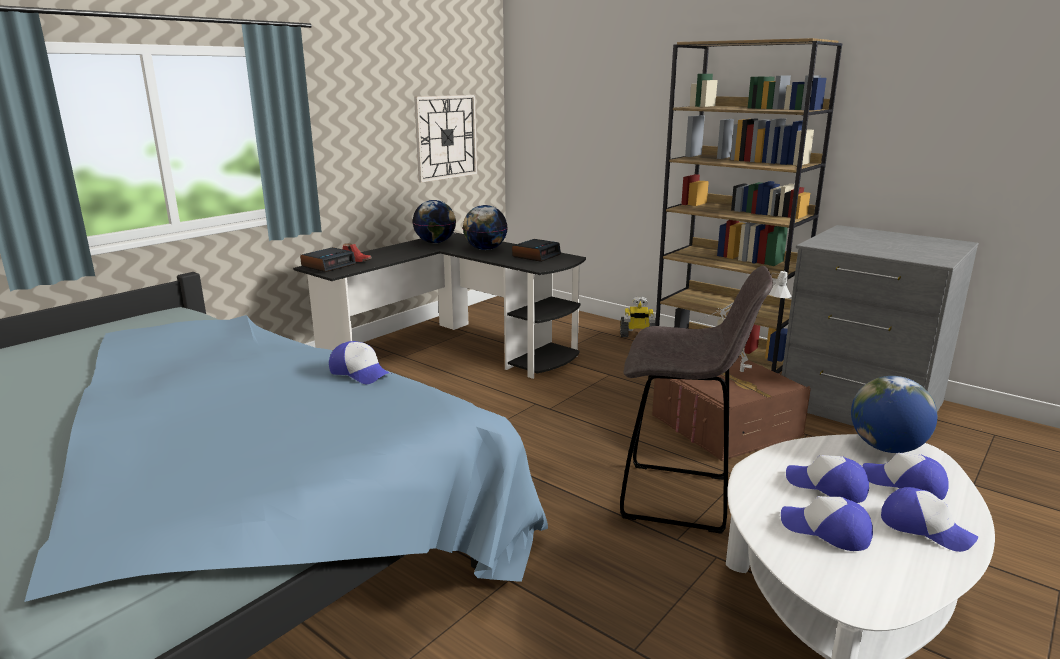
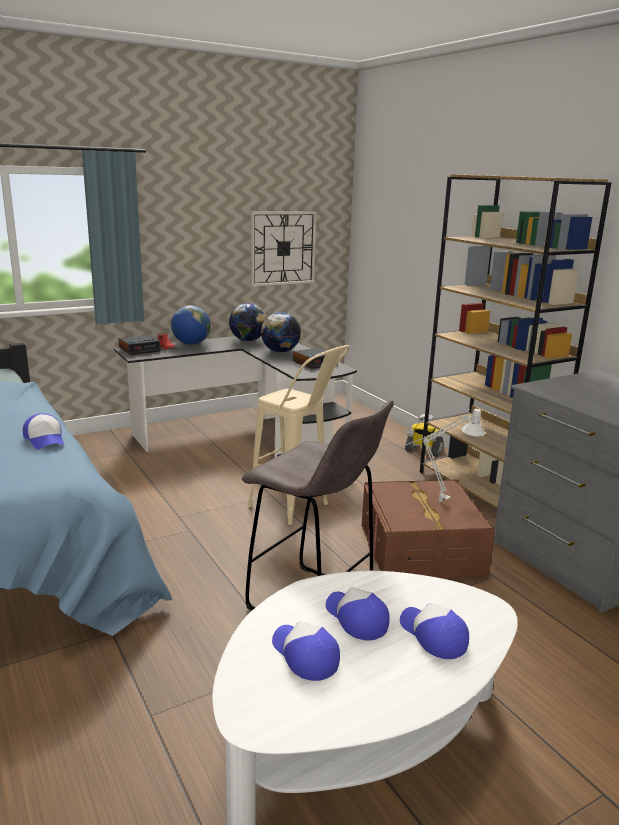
camera: 20 degrees right, 0 degrees up
(575, 412) = (297, 509): none -> beige stool
(886, 448) = (461, 599): globe -> globe (191, 344)
(925, 528) = (399, 679): cap -> none

